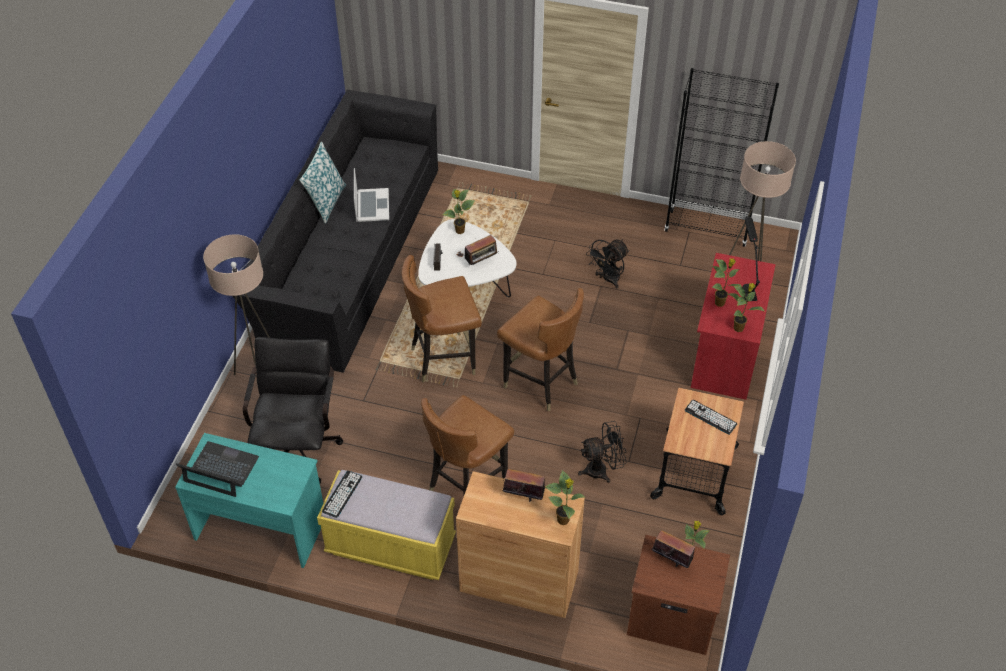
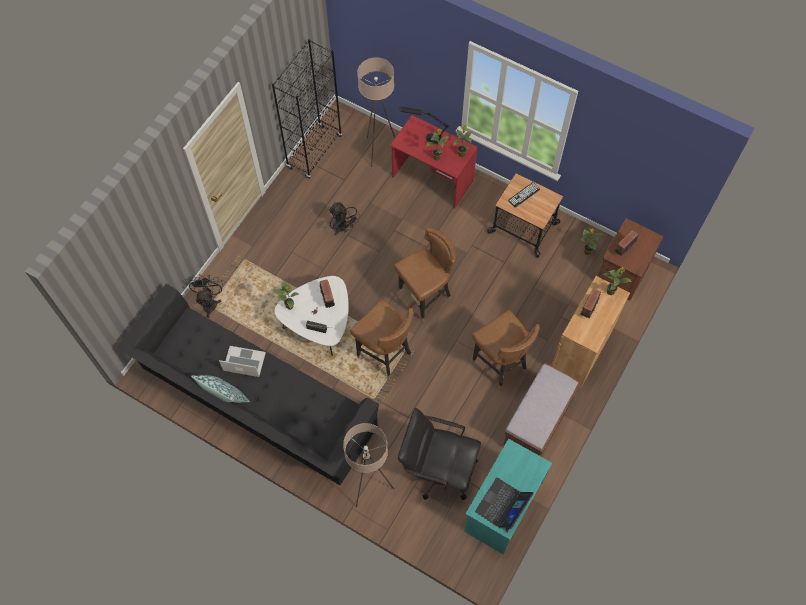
camera: 75 degrees left, 15 degrees up
(342, 494) = (529, 431): keyboard -> none
(390, 546) = (537, 422): yellow bench -> brown bench
(444, 358) = (384, 354): brown chair -> brown chair turned 45 degrees counterclockwise
(602, 469) = (507, 279): black fan -> black fan (210, 302)

